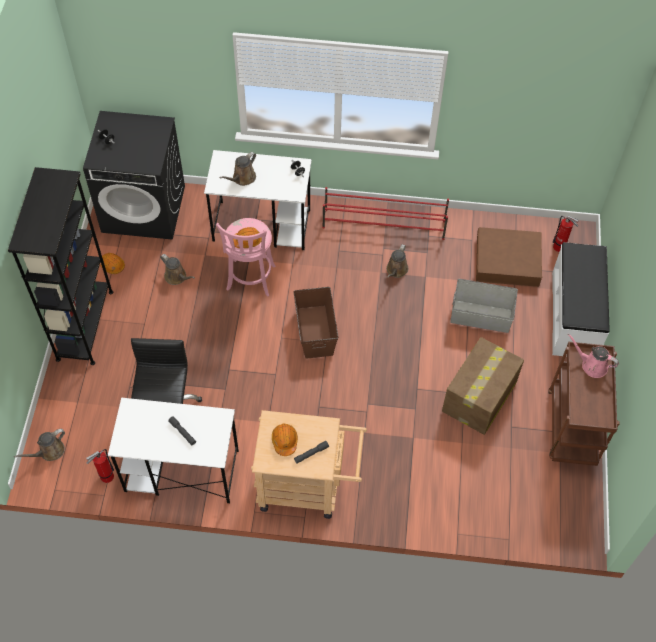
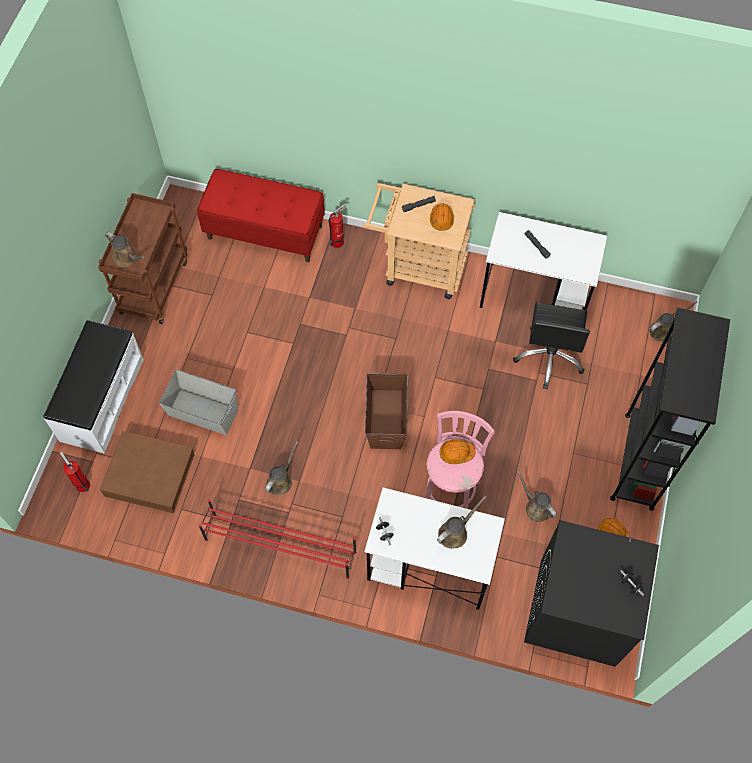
camera: 170 degrees left, 5 degrees up
(105, 477) = (607, 299): fire extinguisher -> fire extinguisher (338, 241)
(478, 398) = (234, 326): cardboard box -> none
(479, 506) = (265, 231): none -> red bench
(591, 365) = (127, 258): pink watering can -> brown watering can

